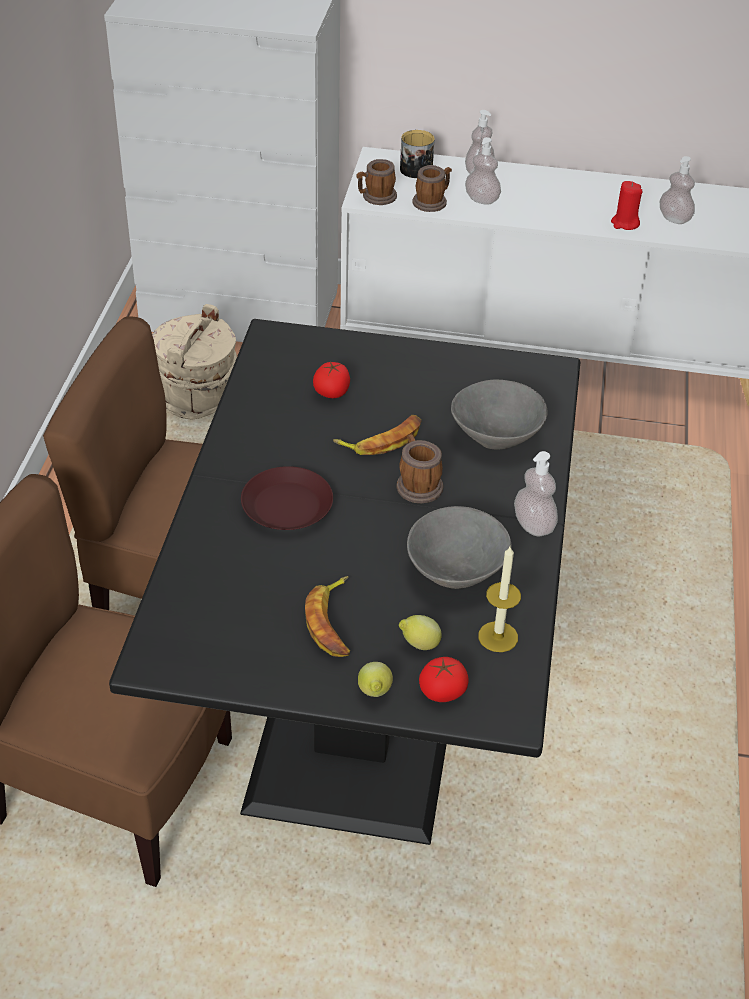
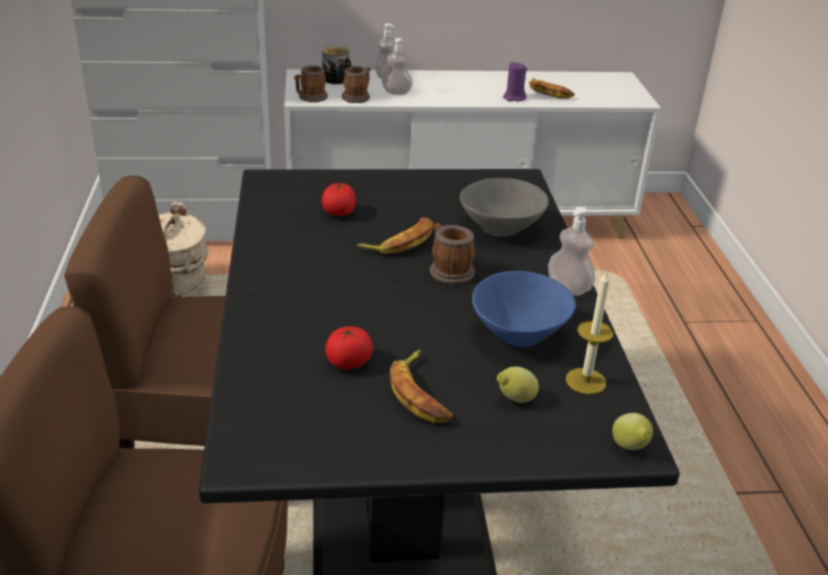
camera: 15 degrees left, 10 degrees down
(286, 505) = (332, 302): brown plate -> none
(374, 693) = (492, 451): lemon -> lemon (630, 448)
(442, 692) = (558, 438): tomato -> tomato (349, 362)
(454, 573) = (518, 335): grey bowl -> blue bowl
(625, 223) = (514, 98): red candle -> purple candle
(674, 218) = (549, 92): soap dispenser -> banana

